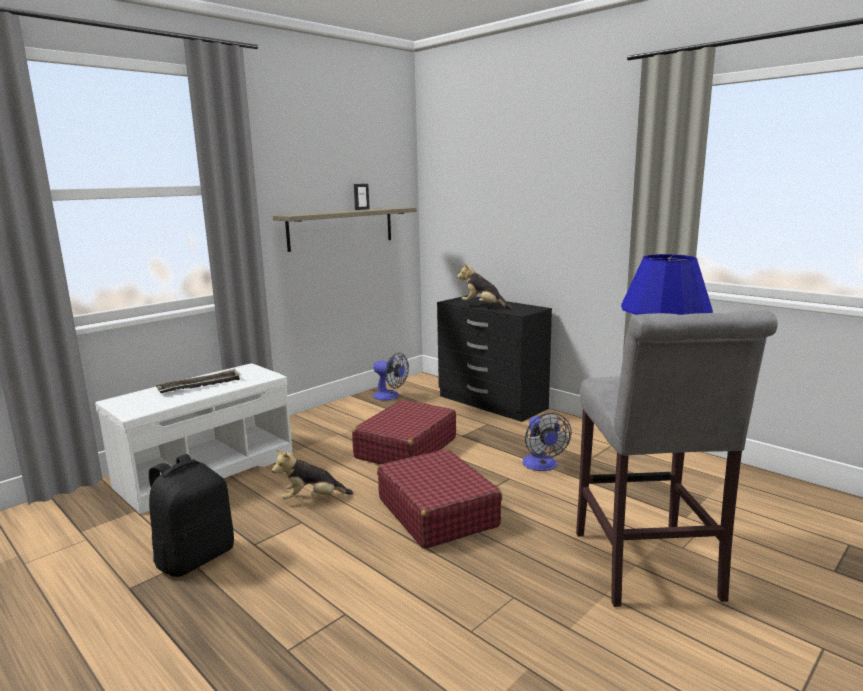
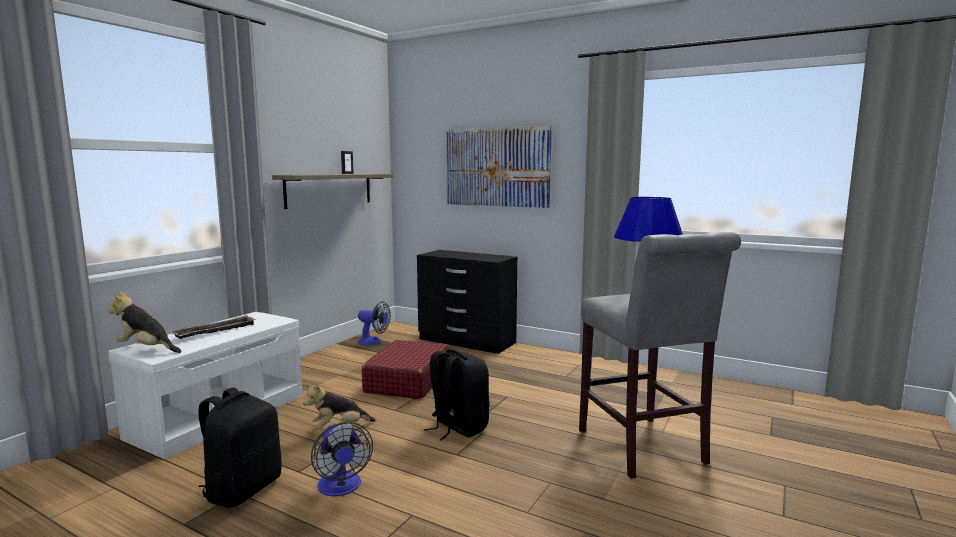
camera: 15 degrees left, 5 degrees down
(437, 512) = (457, 427): red suitcase -> black backpack
(483, 306) = (460, 257): plush toy -> plush toy (147, 349)
(531, 200) = (497, 167): none -> picture
(542, 466) = (529, 385): fan -> fan (341, 488)

